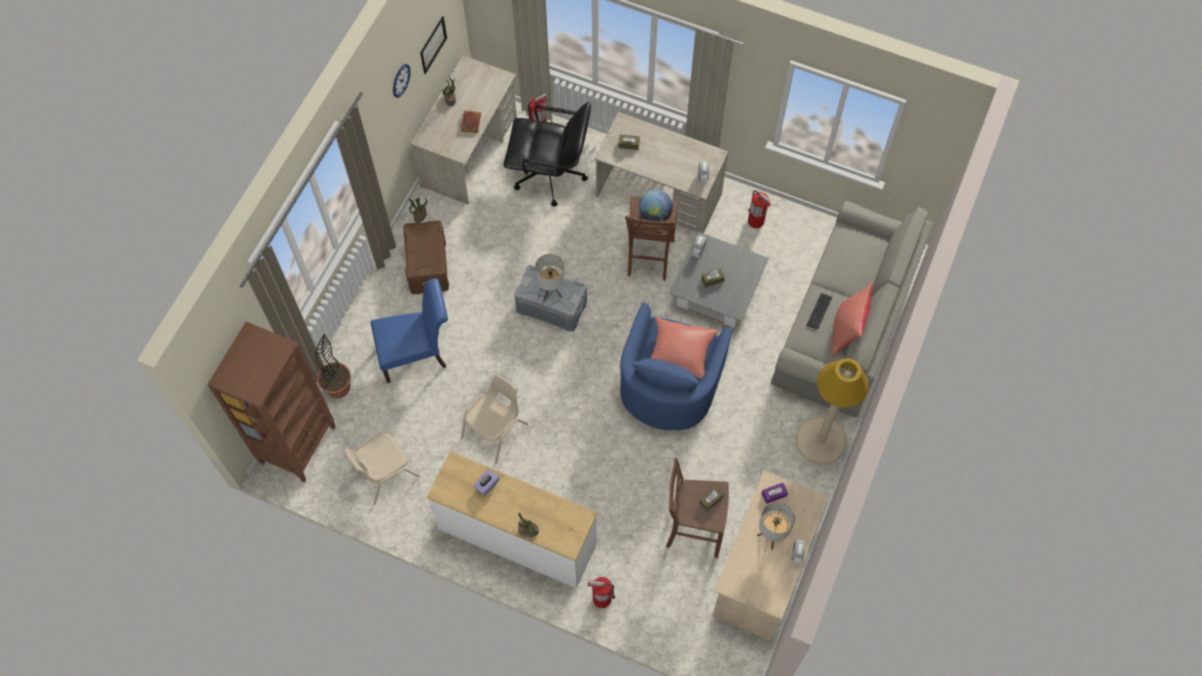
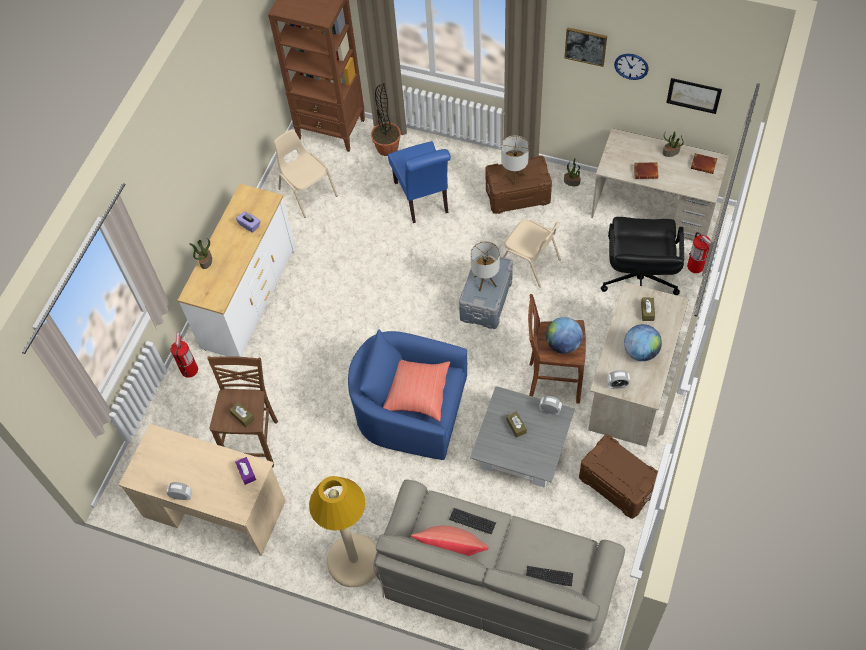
camera: 90 degrees right, 5 degrees down
(376, 108) = (585, 46): none -> picture
(470, 75) = (704, 165): none -> brown book
(496, 430) = (351, 269): beige chair -> beige chair (530, 263)
(670, 155) = (640, 351): none -> globe
(756, 221) = (617, 484): fire extinguisher -> brown storage box
(771, 535) = (203, 471): table lamp -> table lamp (514, 176)
(870, 258) = (549, 576): none -> keyboard

